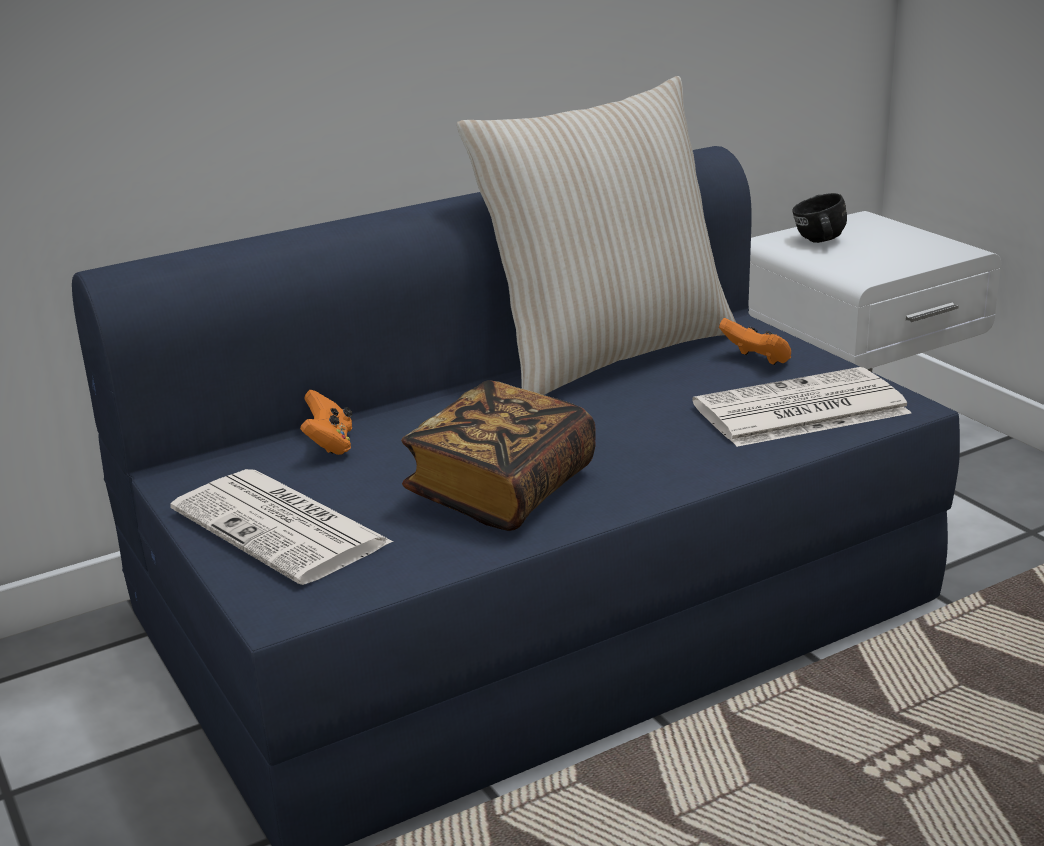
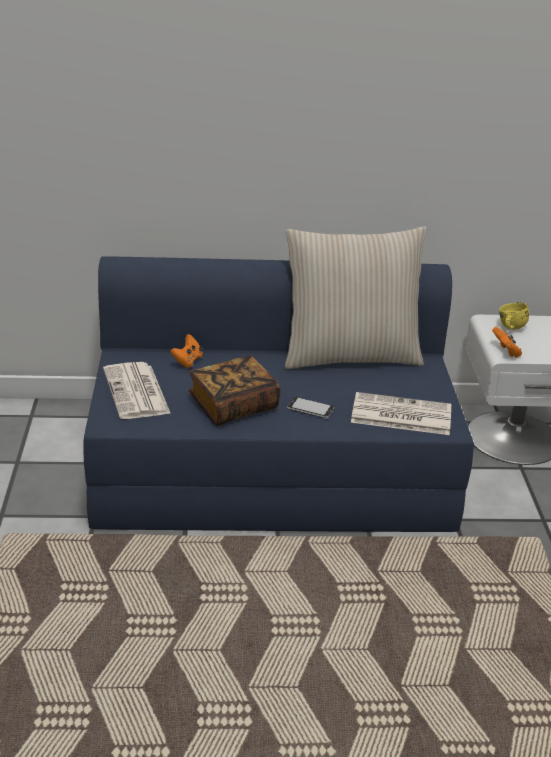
camera: 25 degrees right, 5 degrees up
(644, 449) = (310, 409): none -> phone
(757, 360) = (413, 383): orange game controller -> orange game controller (506, 352)
(818, 242) = (509, 328): black mug -> yellow mug

